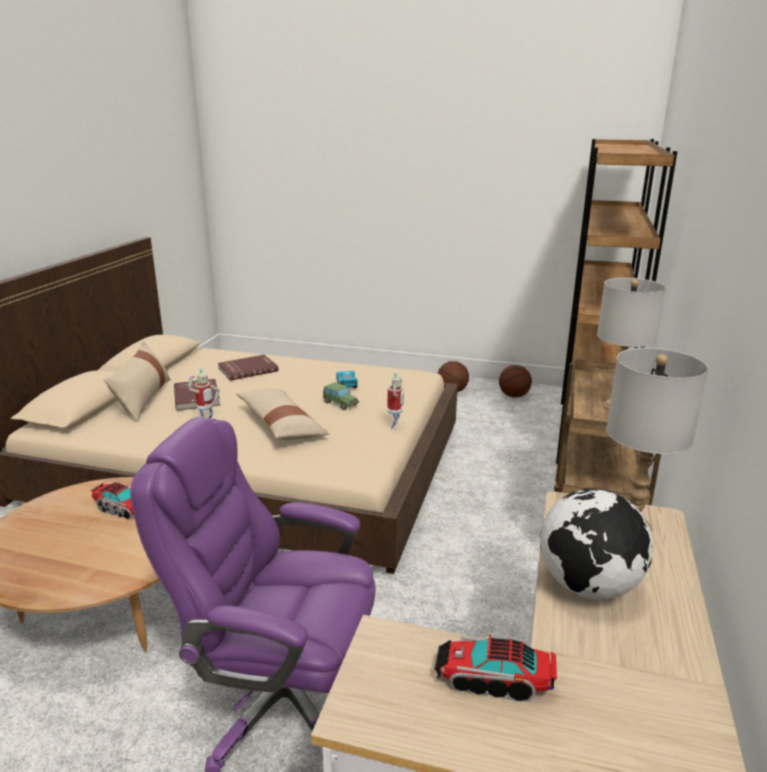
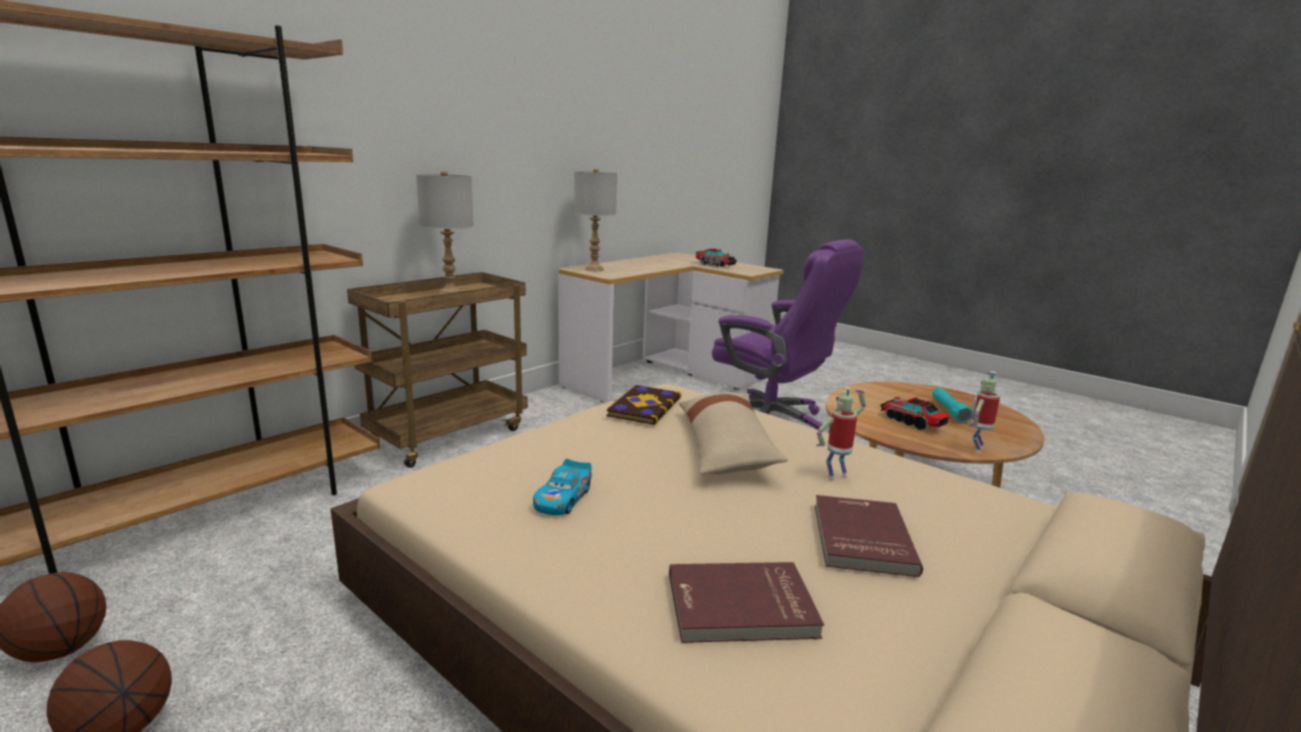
camera: 155 degrees left, 5 degrees down
(67, 541) = (949, 411): none -> turquoise flashlight
(143, 399) = (981, 567): beige pillow -> none
(340, 404) = (615, 462): toy car -> none
(360, 441) = (643, 407): none -> book
(395, 428) = (584, 415): toy robot -> toy robot (976, 449)
(588, 587) = (649, 267): globe -> none

